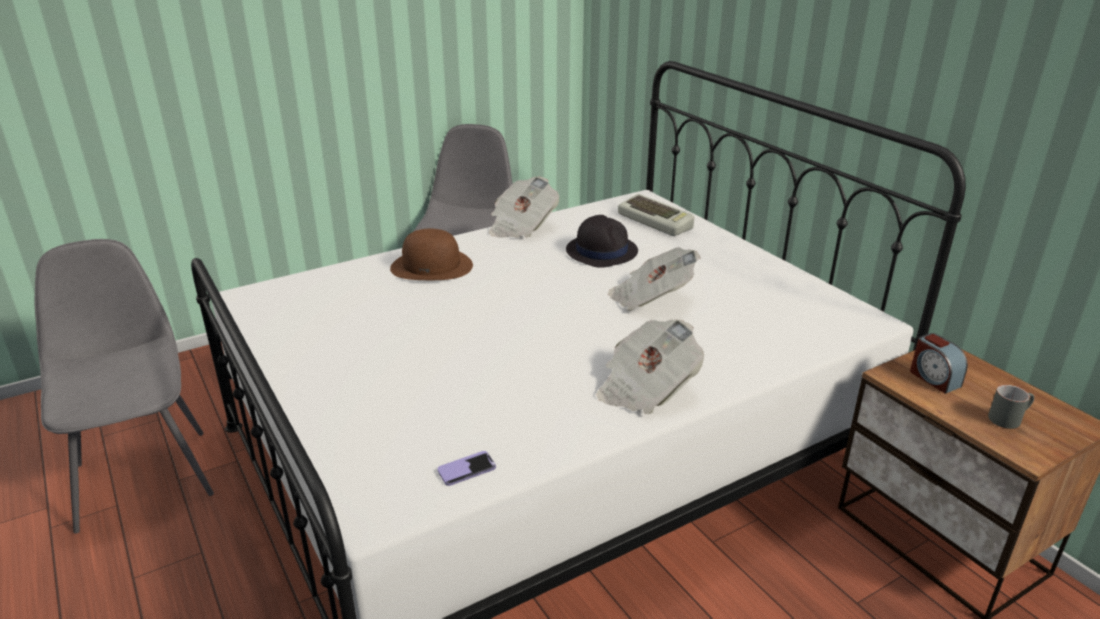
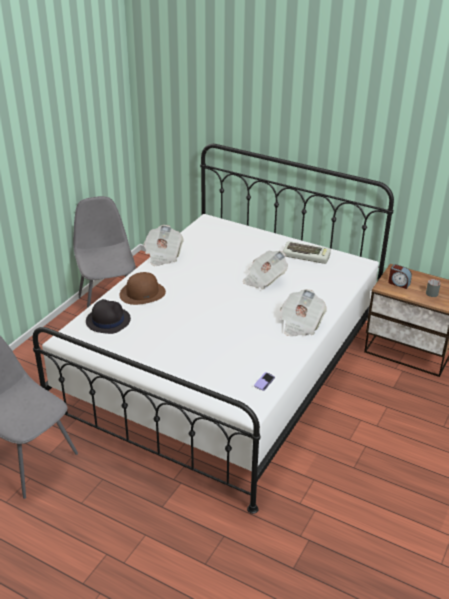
camera: 30 degrees left, 5 degrees up
(601, 251) = (217, 259): black hat -> black hat (108, 320)
(656, 221) = (227, 233): keyboard -> keyboard (307, 255)

